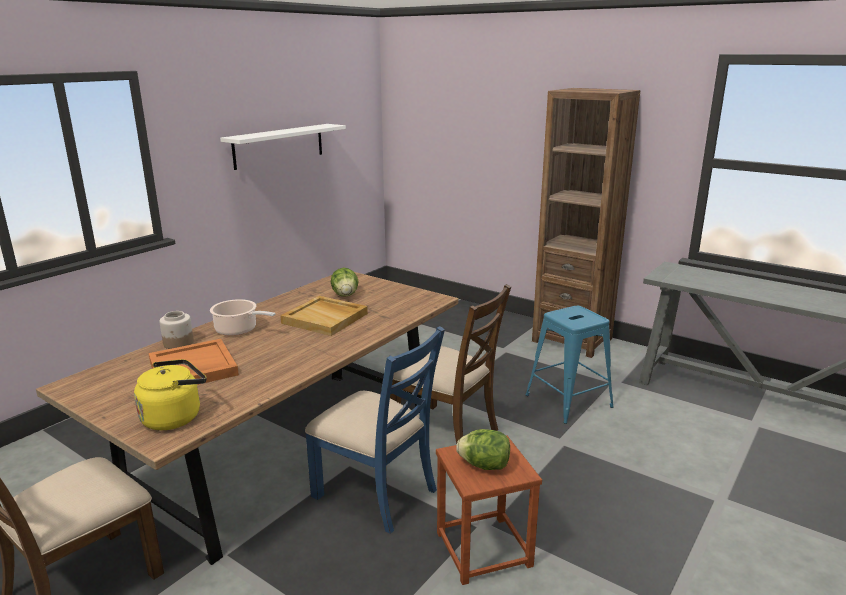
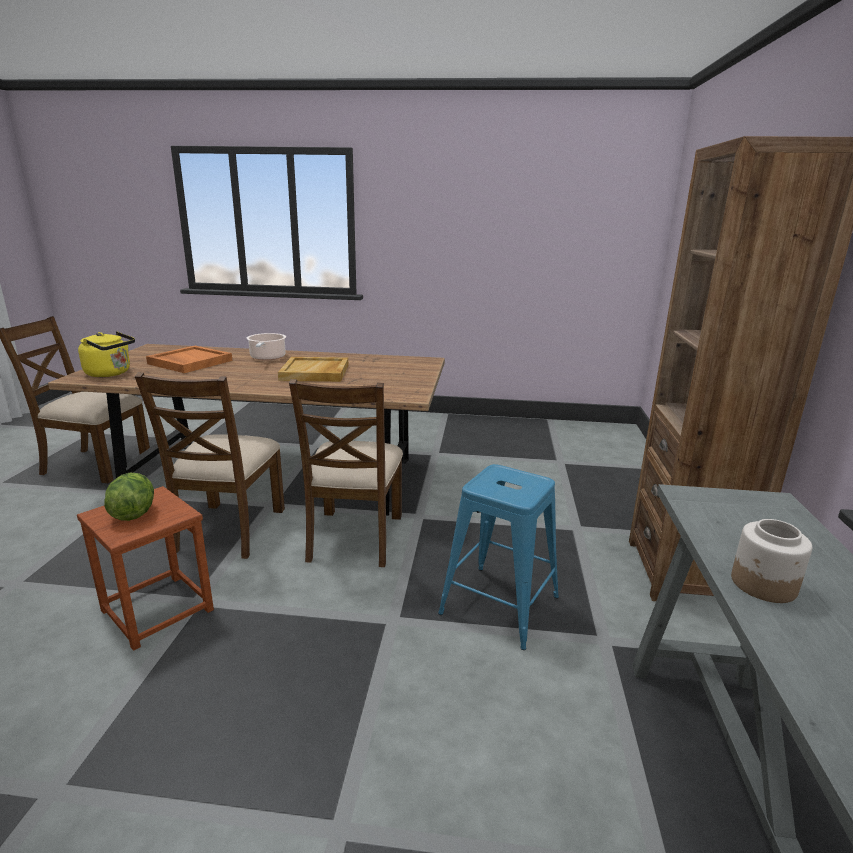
camera: 60 degrees right, 0 degrees up
(178, 343) = (231, 351): jar -> jar (763, 585)
(279, 145) = (495, 233): white shelf -> none
(345, 295) = (377, 368): lettuce -> none
(376, 493) = (229, 530): blue chair -> brown chair

